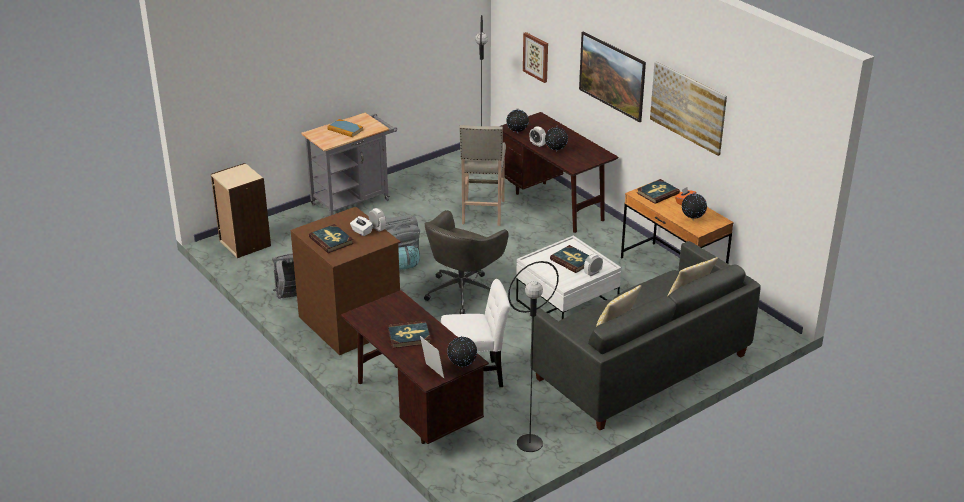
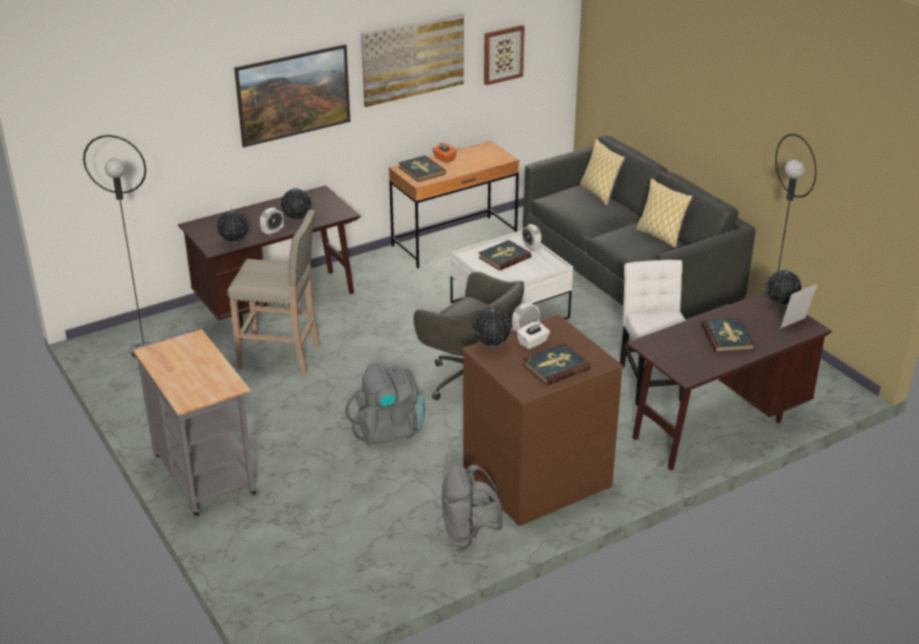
camera: 85 degrees left, 0 degrees up
(244, 243) = (298, 594): beige bookcase -> none
(345, 129) = (188, 368): book -> none
(536, 57) = (148, 157): picture -> picture (502, 54)
(692, 219) = (482, 159): globe -> globe (491, 347)

